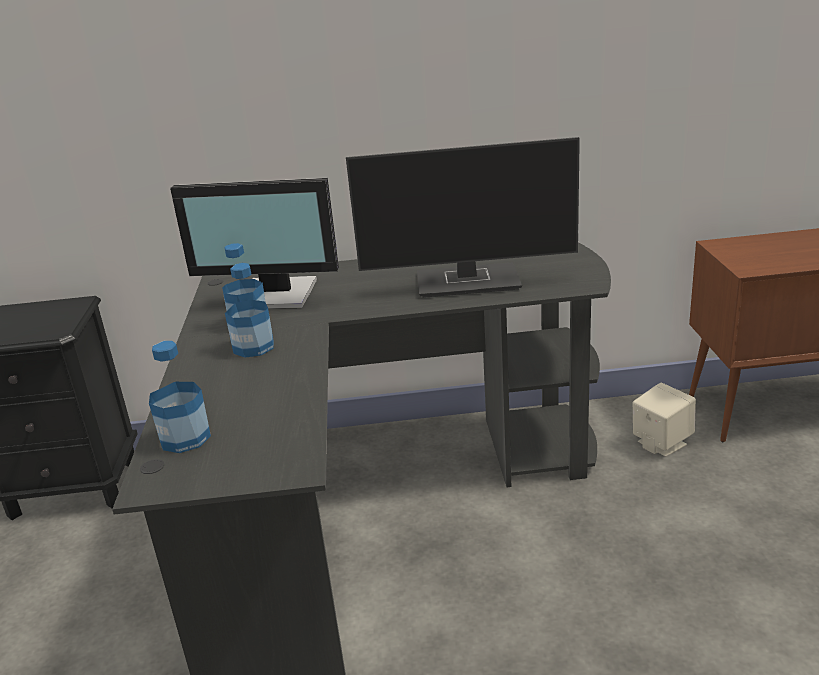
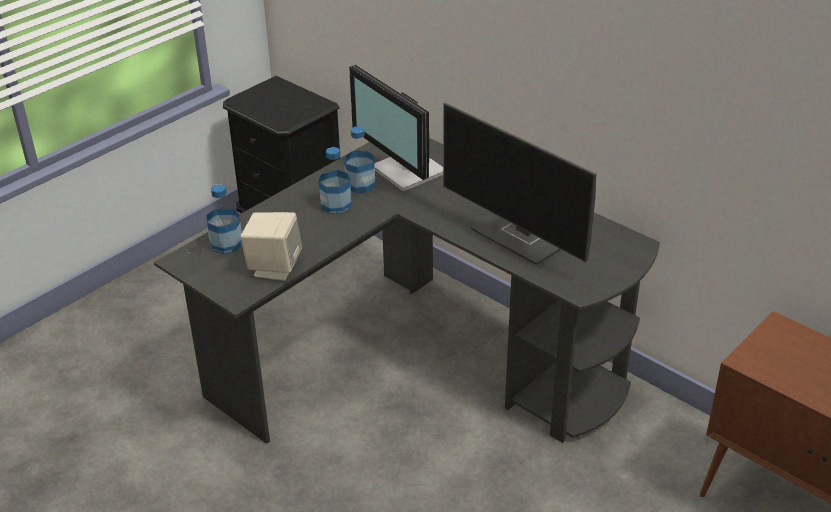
camera: 45 degrees right, 10 degrees up
(661, 443) = (655, 461): beige speaker -> beige speaker (274, 267)

